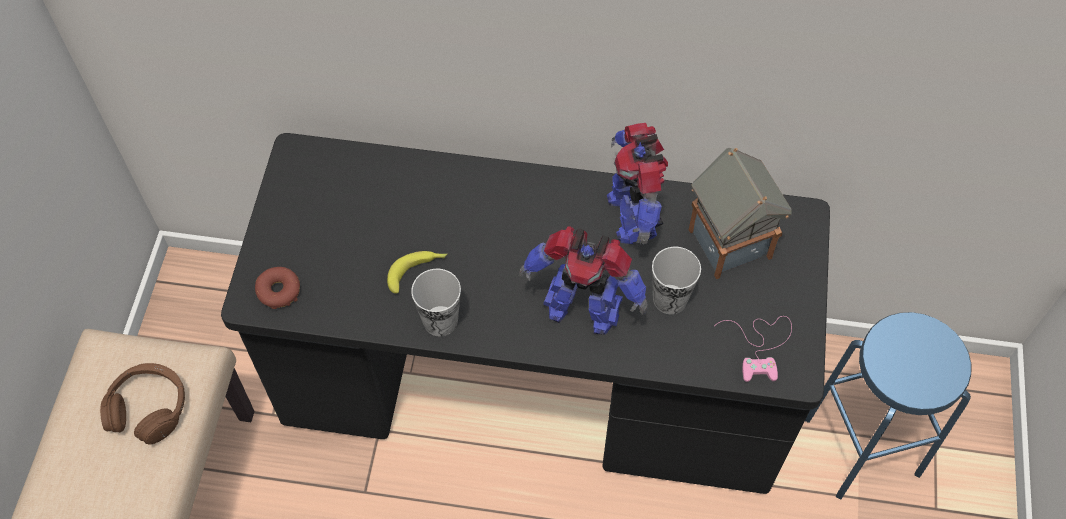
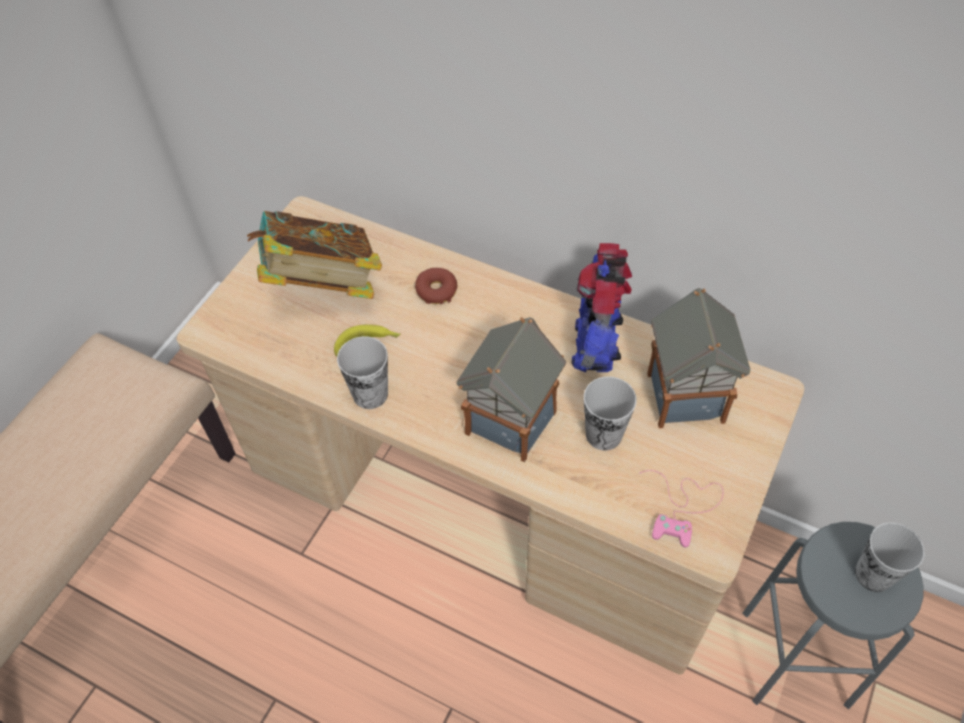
camera: 20 degrees right, 5 degrees down
(149, 408) = (113, 412): brown headphones -> none
(279, 291) = (236, 328): donut -> donut (436, 290)
(346, 223) = (322, 285): none -> book
(533, 387) = (488, 504): black desk -> beige desk
(582, 309) = (511, 420): toy robot -> toy house
(862, 446) = (796, 657): blue stool -> grey stool
(926, 355) = (873, 574): none -> cup

